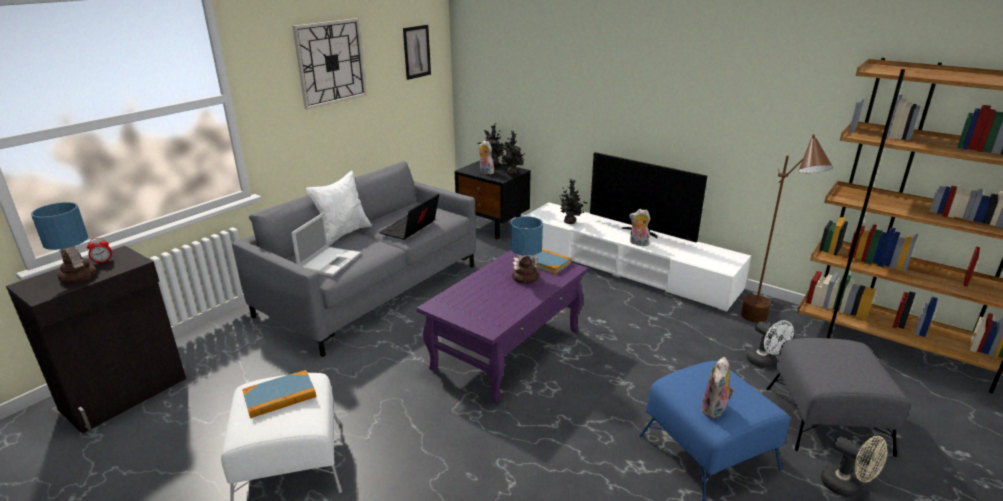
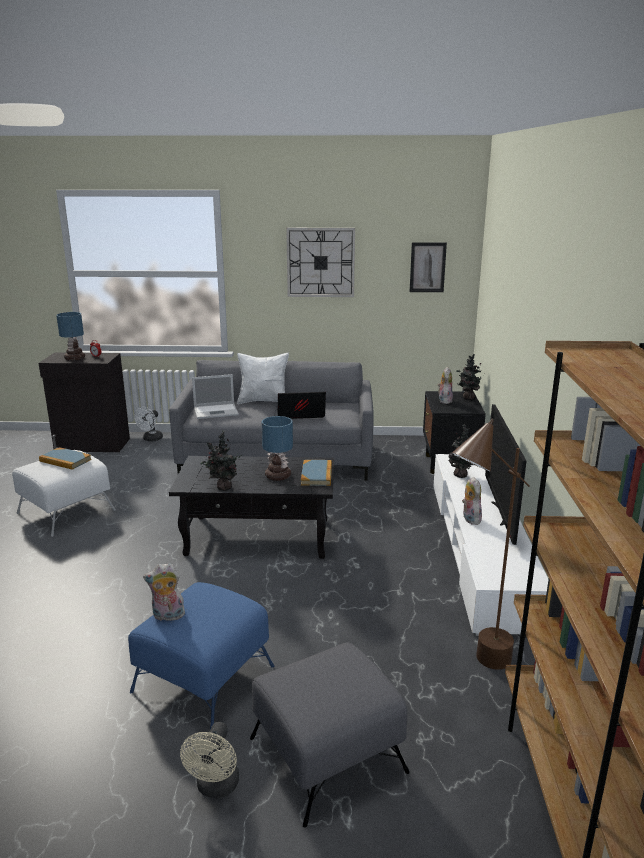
camera: 55 degrees right, 5 degrees down
(507, 349) = (259, 536): purple coffee table -> black coffee table
(512, 174) = (460, 410): potted plant -> potted plant (223, 488)
(765, 362) = (397, 685): white fan -> white fan (151, 439)

